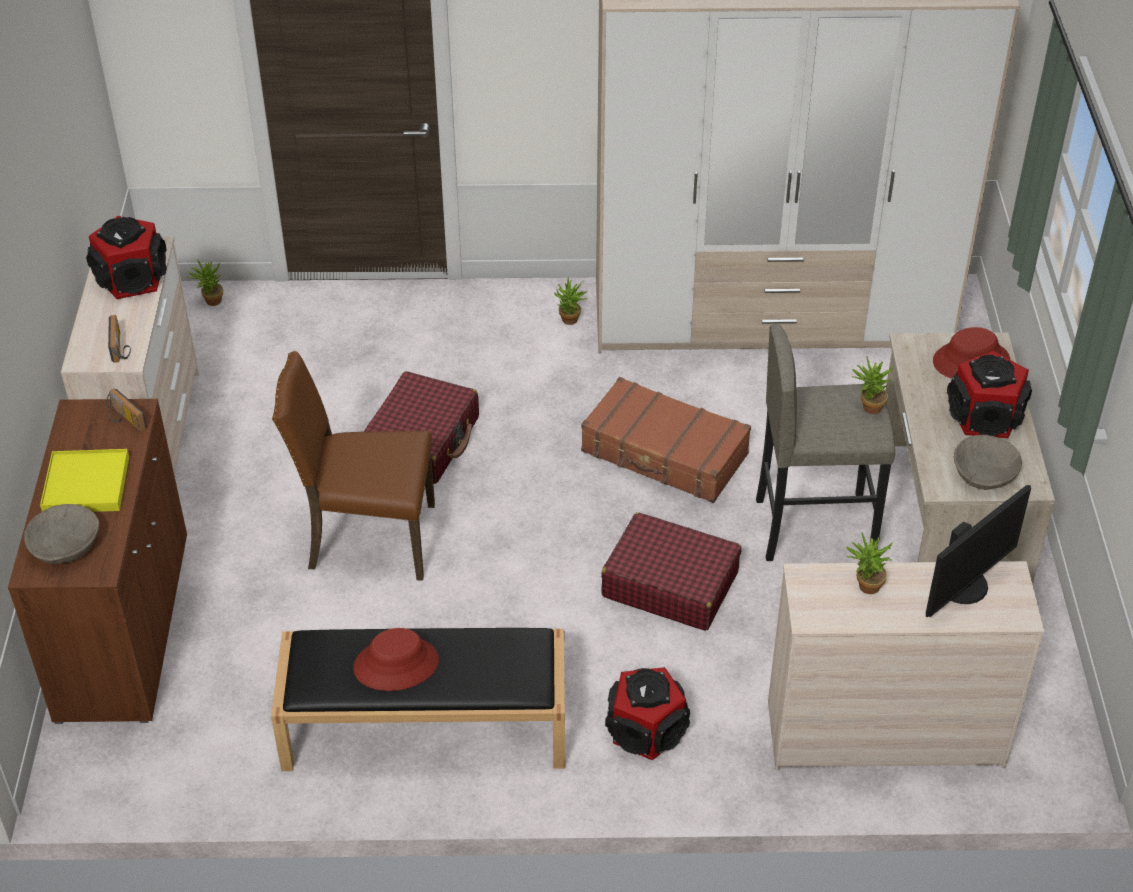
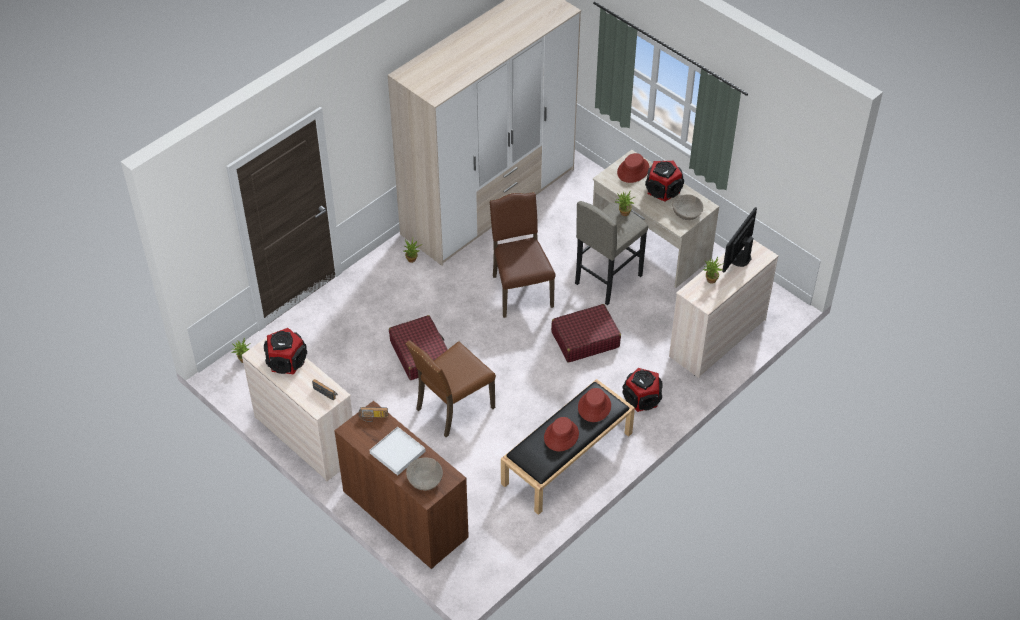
camera: 45 degrees left, 5 degrees up
(86, 485) = (397, 452): yellow tray -> white tray
(498, 661) = (594, 406): none -> red hat
(664, 454) = (520, 290): brown suitcase -> brown chair
(964, 586) = (739, 257): monitor -> monitor turned 150 degrees counterclockwise

